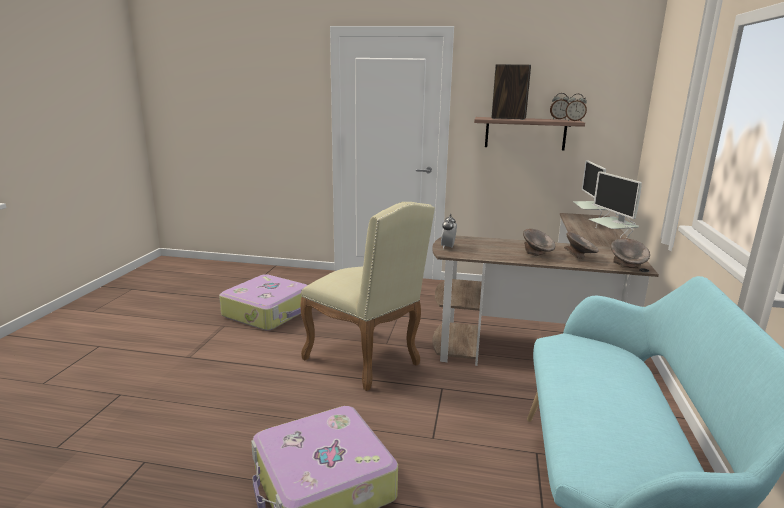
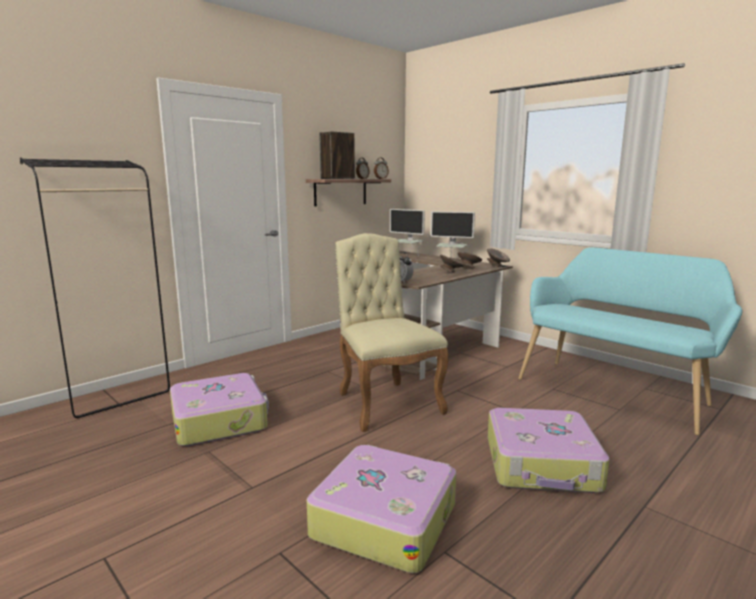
camera: 55 degrees left, 5 degrees down
(175, 421) = (384, 519): none -> suitcase
(270, 272) = (117, 396): none -> black clothes rack
(366, 360) = (385, 403): beige chair -> beige chair turned 105 degrees counterclockwise

